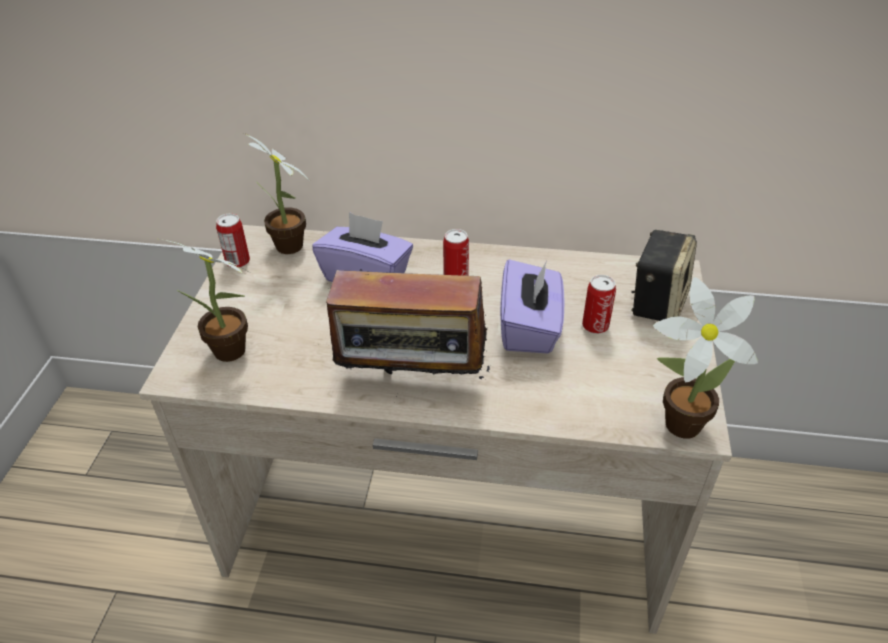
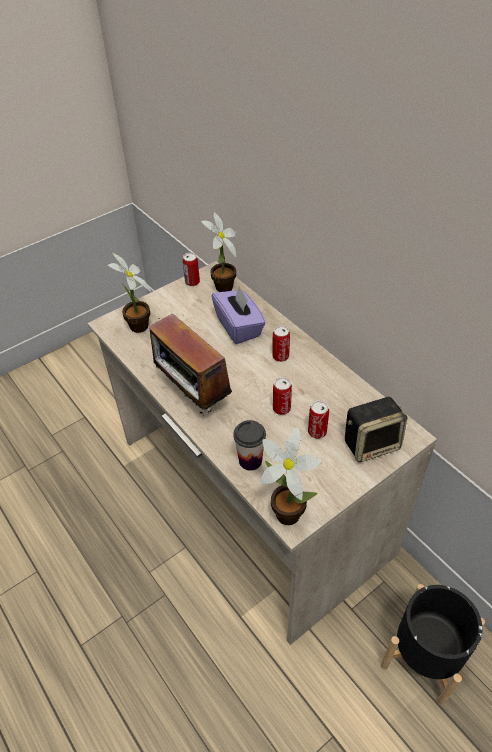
camera: 45 degrees right, 5 degrees up
(529, 328) = (281, 408): purple tissue box -> can
(572, 402) = (250, 460): none -> cup
(765, 530) = (424, 656): none -> black planter

